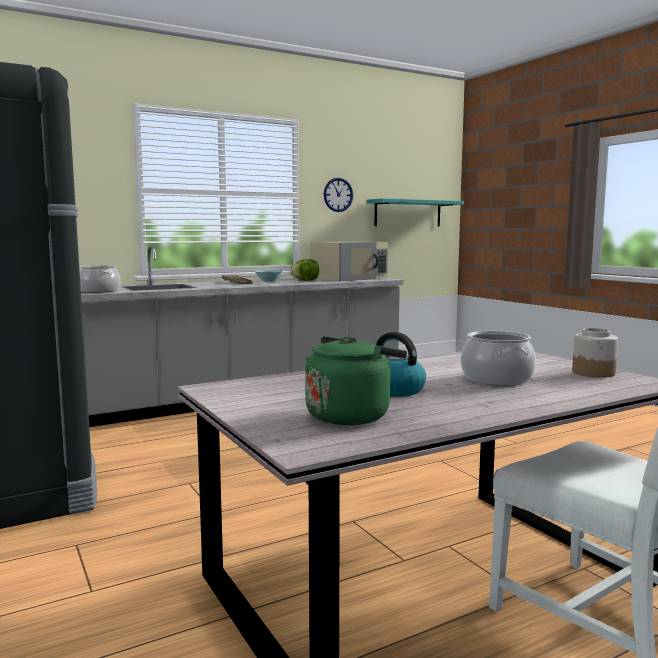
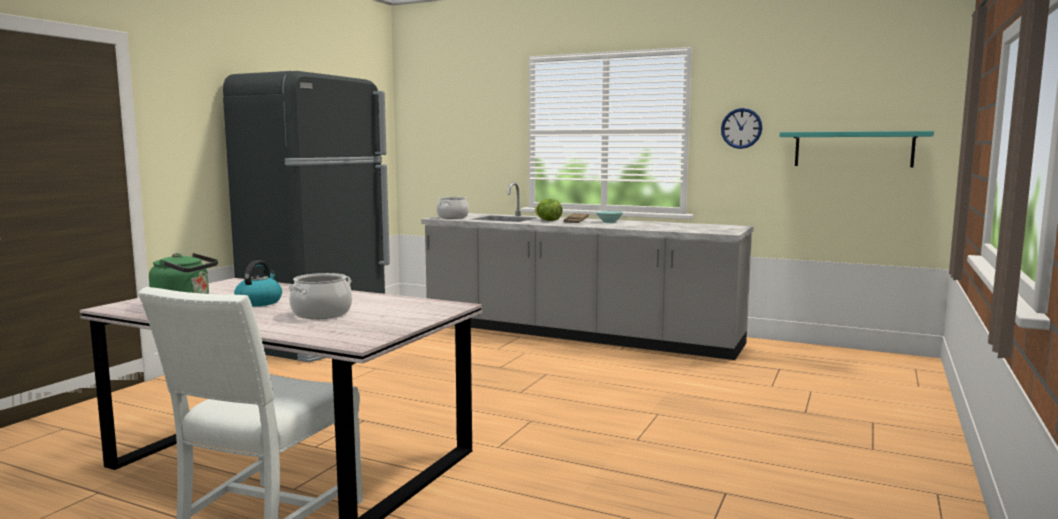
camera: 55 degrees right, 0 degrees up
(305, 280) = (642, 225): lettuce -> lettuce (548, 220)
(349, 278) = (703, 227): beige microwave -> none
(593, 373) = (379, 329): jar -> none

